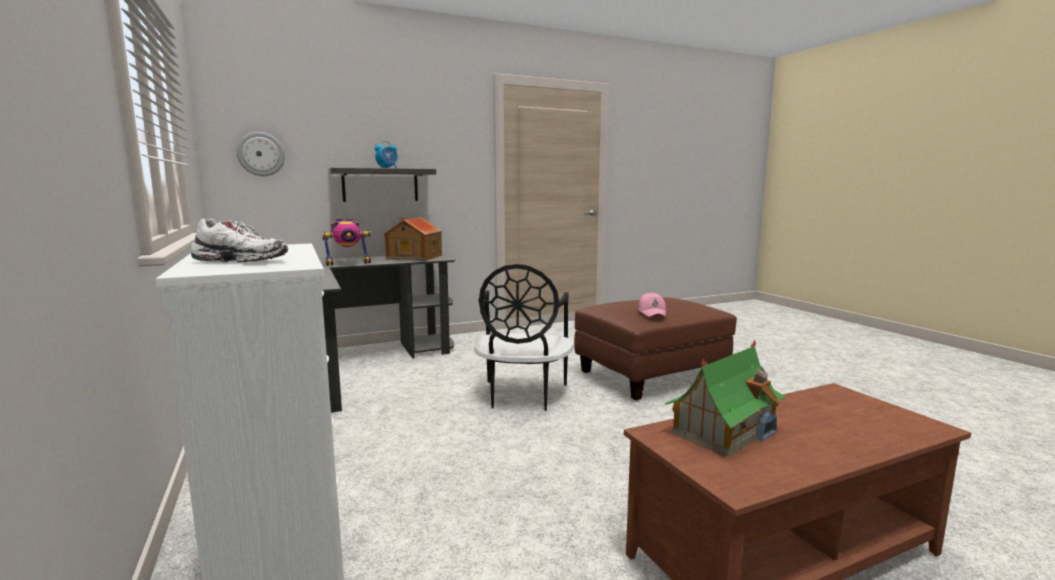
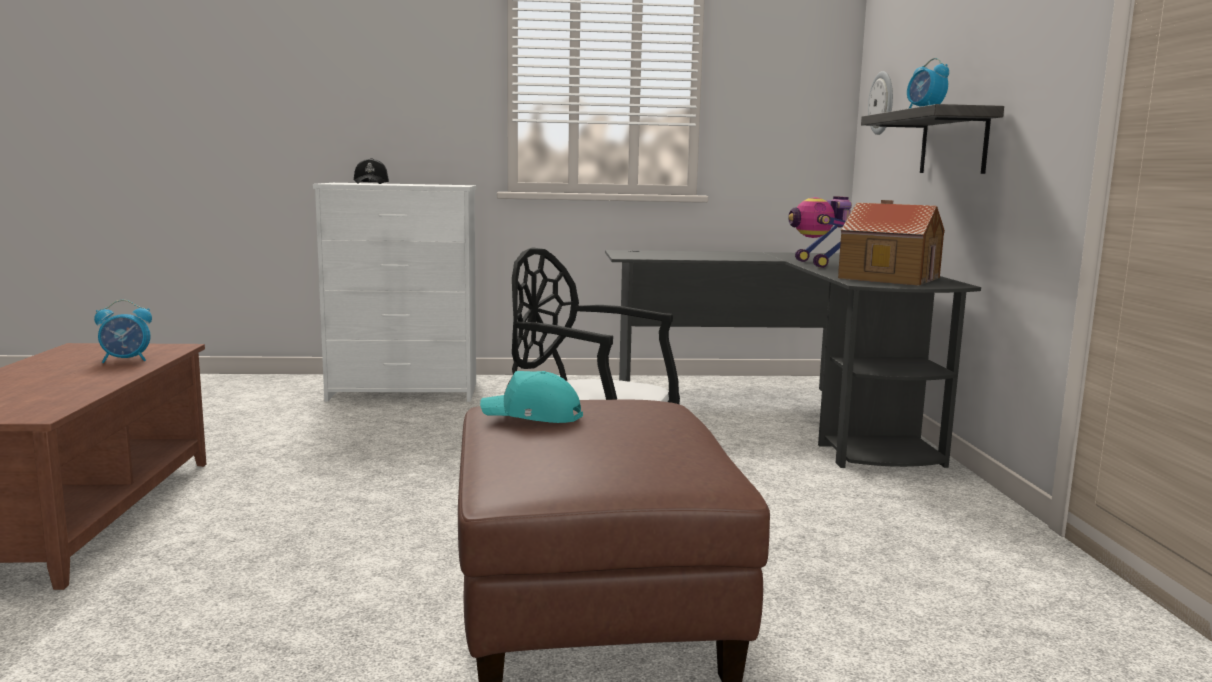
camera: 110 degrees right, 0 degrees up
(241, 262) = (372, 183): white shoe -> black cap
(652, 312) = (532, 415): pink cap -> turquoise cap
(724, 429) = (126, 360): toy house -> alarm clock

